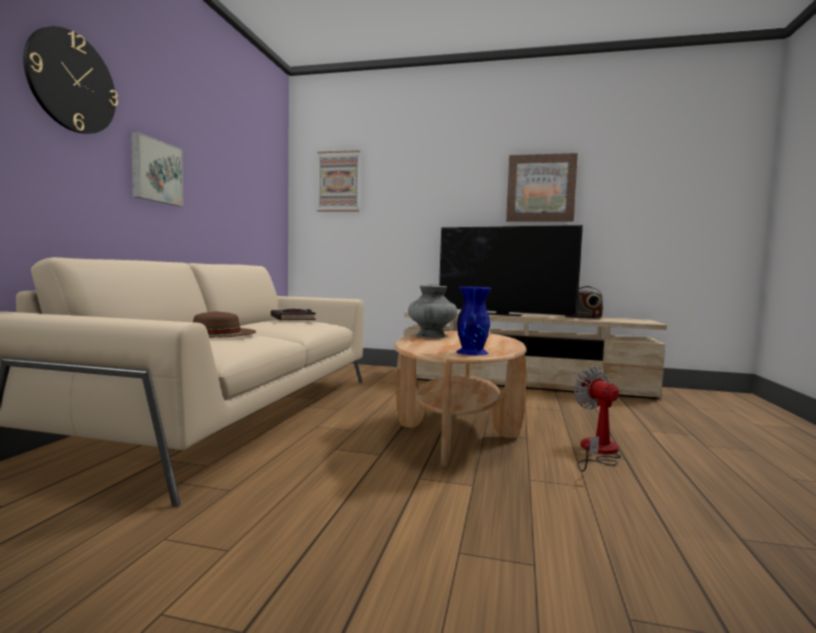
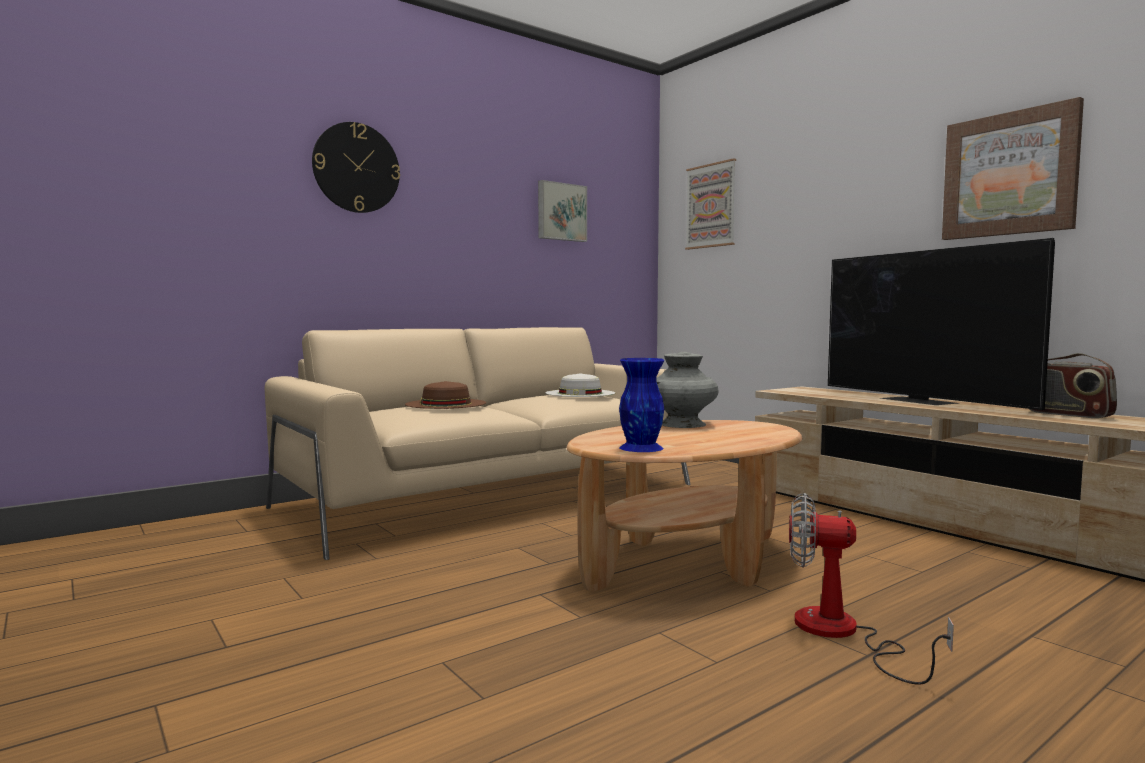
camera: 40 degrees right, 0 degrees up
(155, 171) = (447, 234): picture -> picture (561, 212)
(293, 319) = (580, 393): black book -> white hat
(597, 451) = (841, 634): fan -> fan turned 90 degrees counterclockwise

